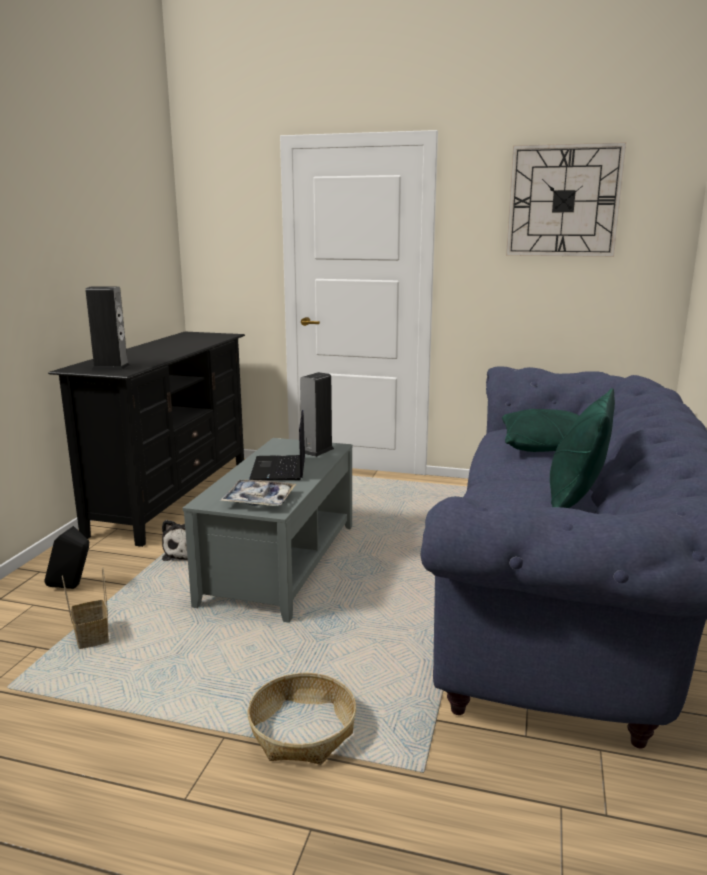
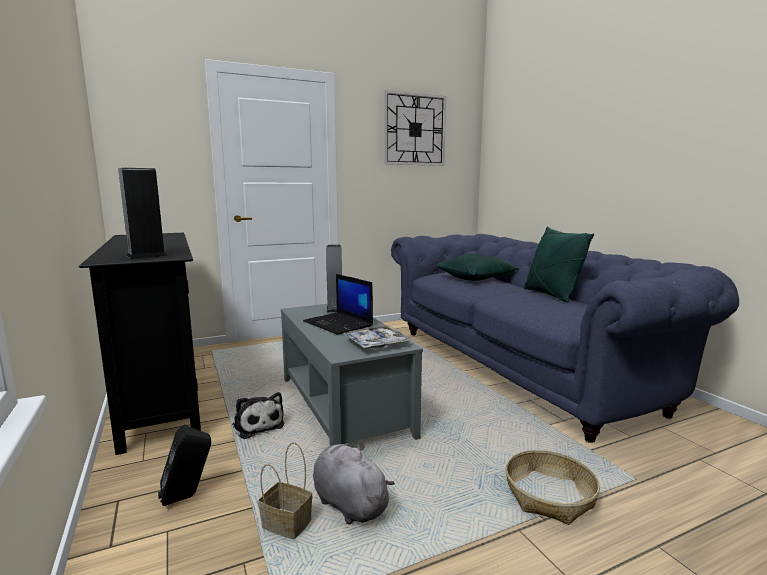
camera: 40 degrees left, 5 degrees down
(148, 644) = (348, 503): none -> grey plush toy

